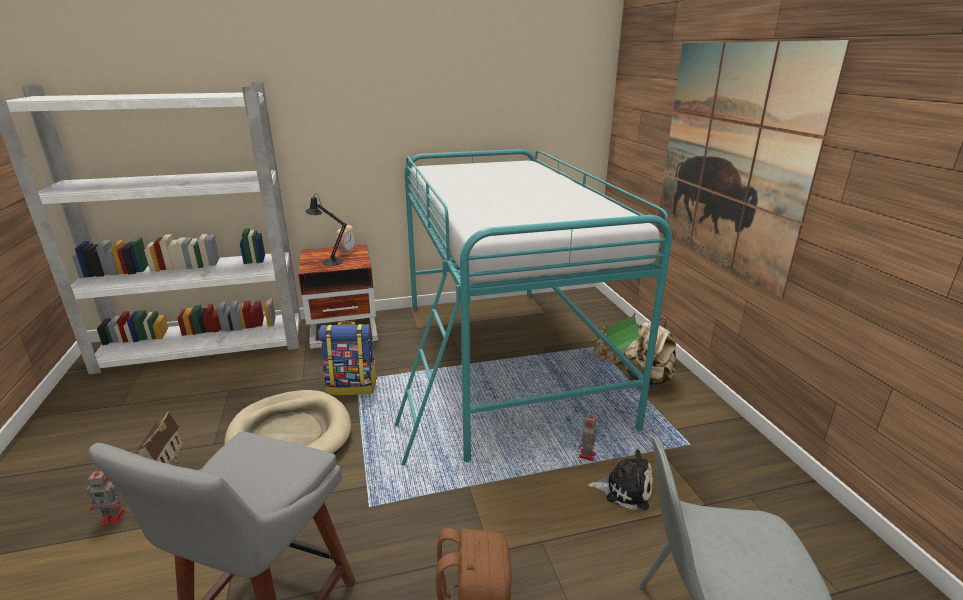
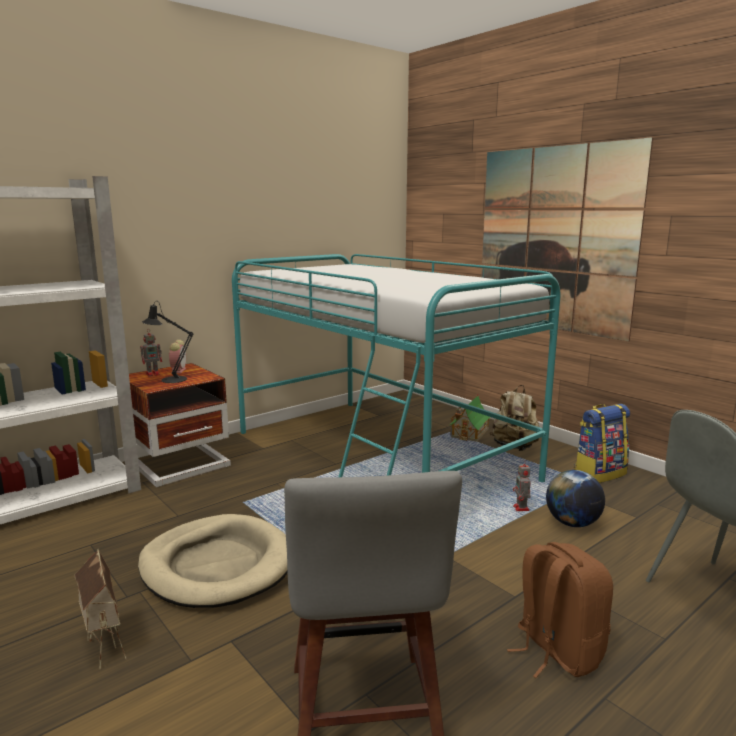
camera: 25 degrees left, 10 degrees down
(114, 517) = (64, 700): toy robot -> toy robot (153, 374)
(352, 386) = (243, 508): backpack -> backpack (599, 474)
(624, 489) = (572, 523): plush toy -> globe

